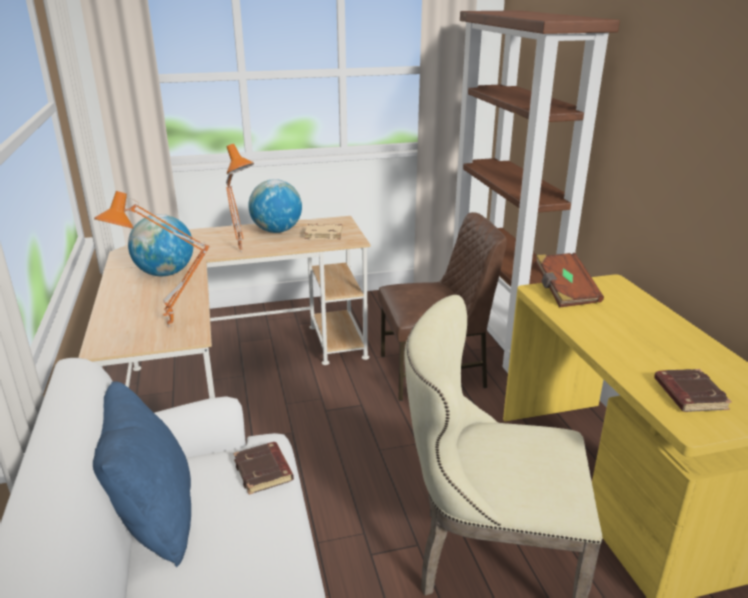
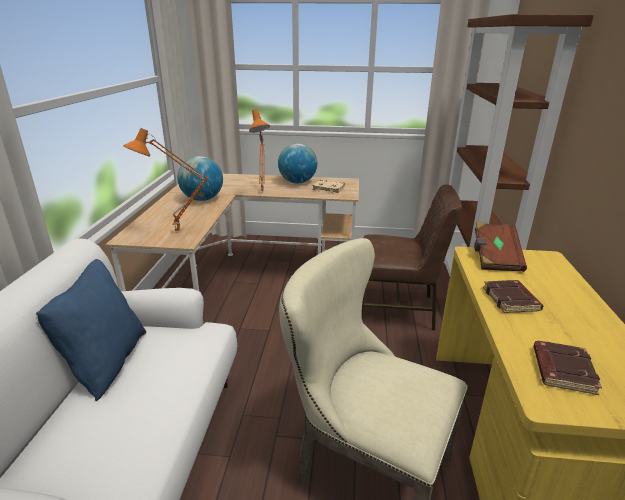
camera: 20 degrees right, 0 degrees up
(264, 471) = (197, 349): brown book -> brown book (511, 300)

